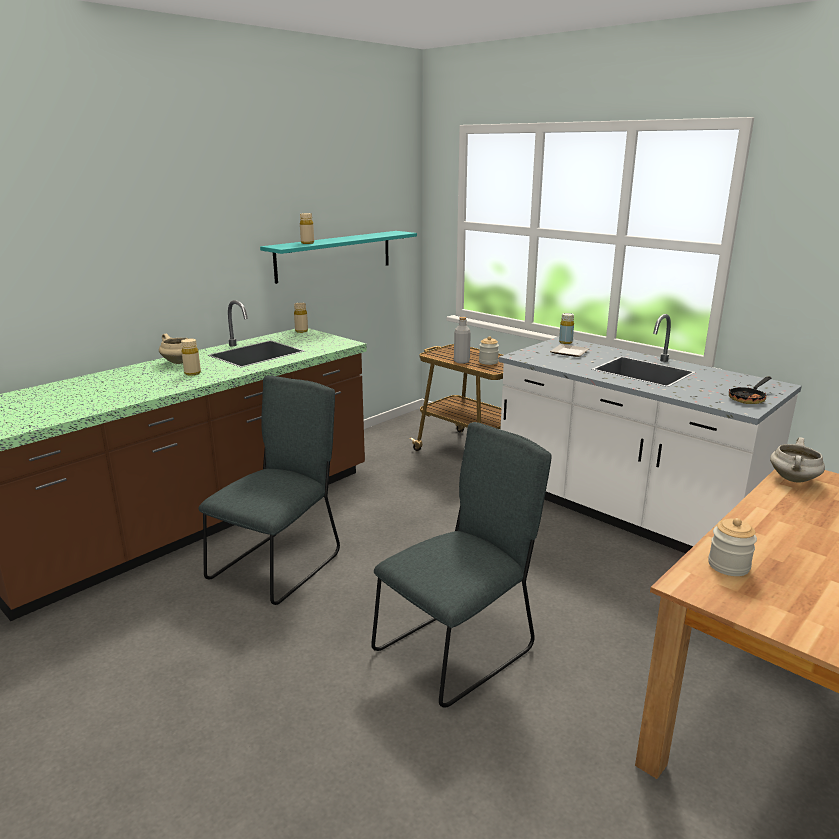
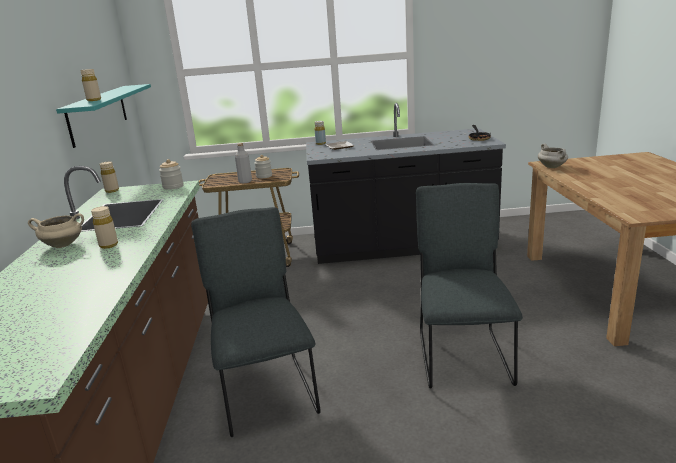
camera: 45 degrees left, 0 degrees up
(623, 511) = (402, 246): white counter -> black counter
(728, 566) = (624, 203): jar -> jar (173, 186)

